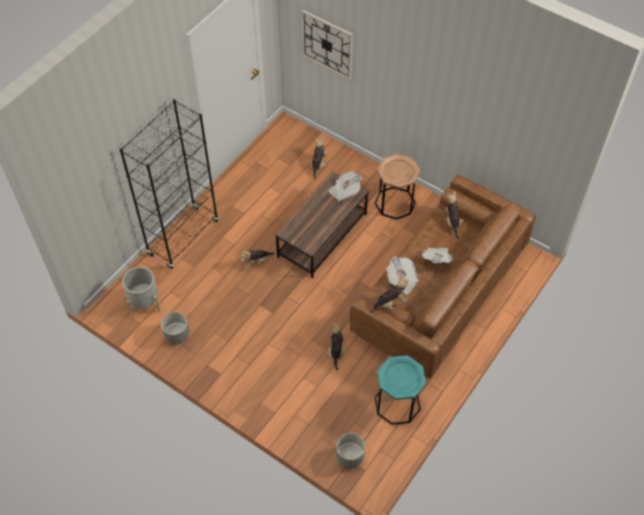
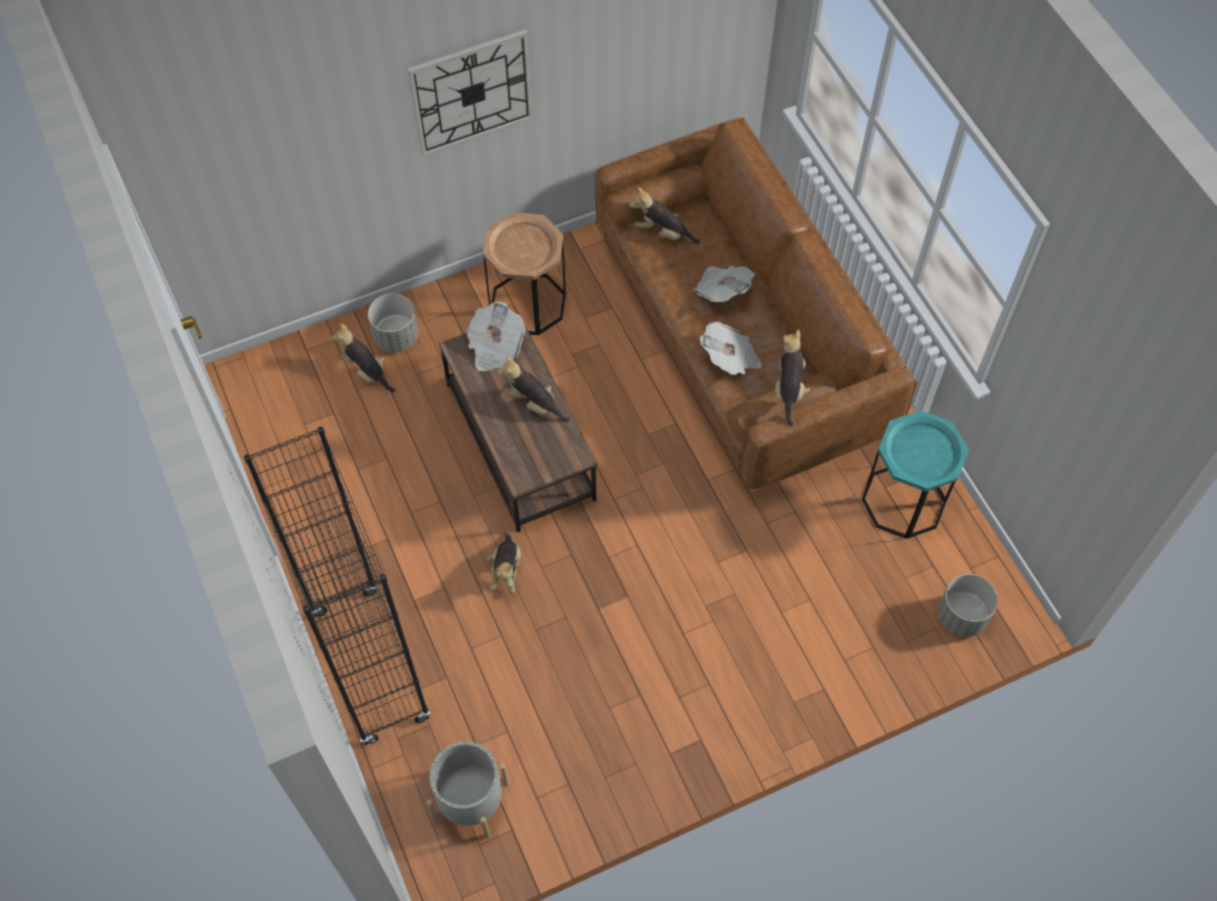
camera: 60 degrees left, 5 degrees up
(177, 335) = (578, 776): grey planter -> grey planter (396, 336)
(327, 44) = (262, 165): wall clock -> wall clock (472, 92)
(336, 351) = (760, 536): plush toy -> plush toy (533, 403)

